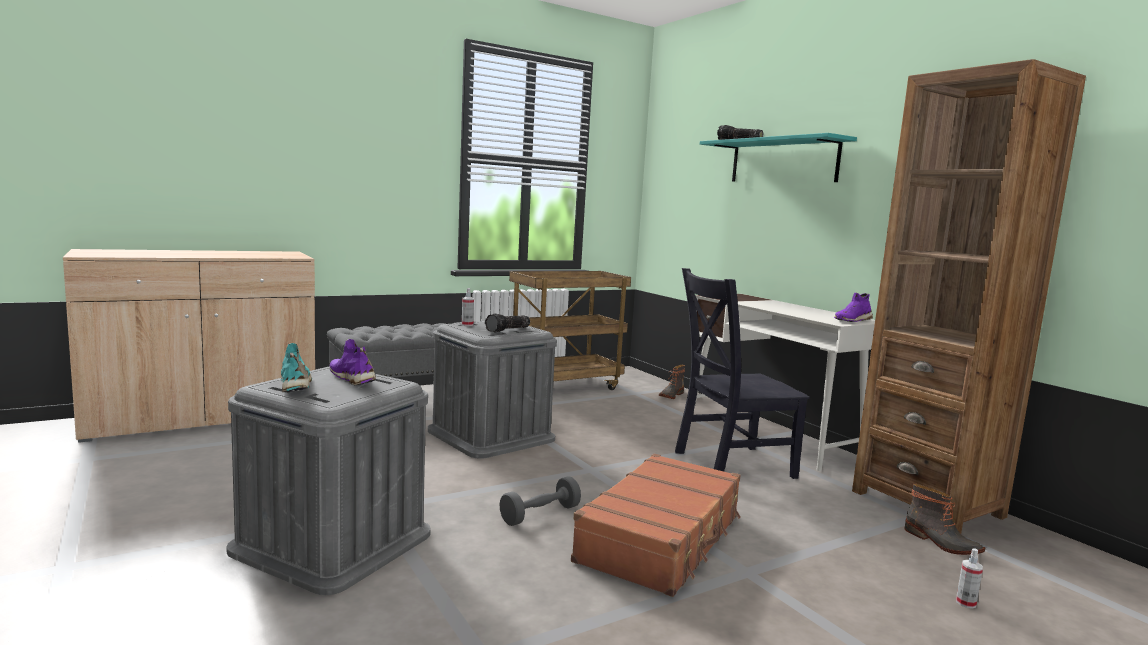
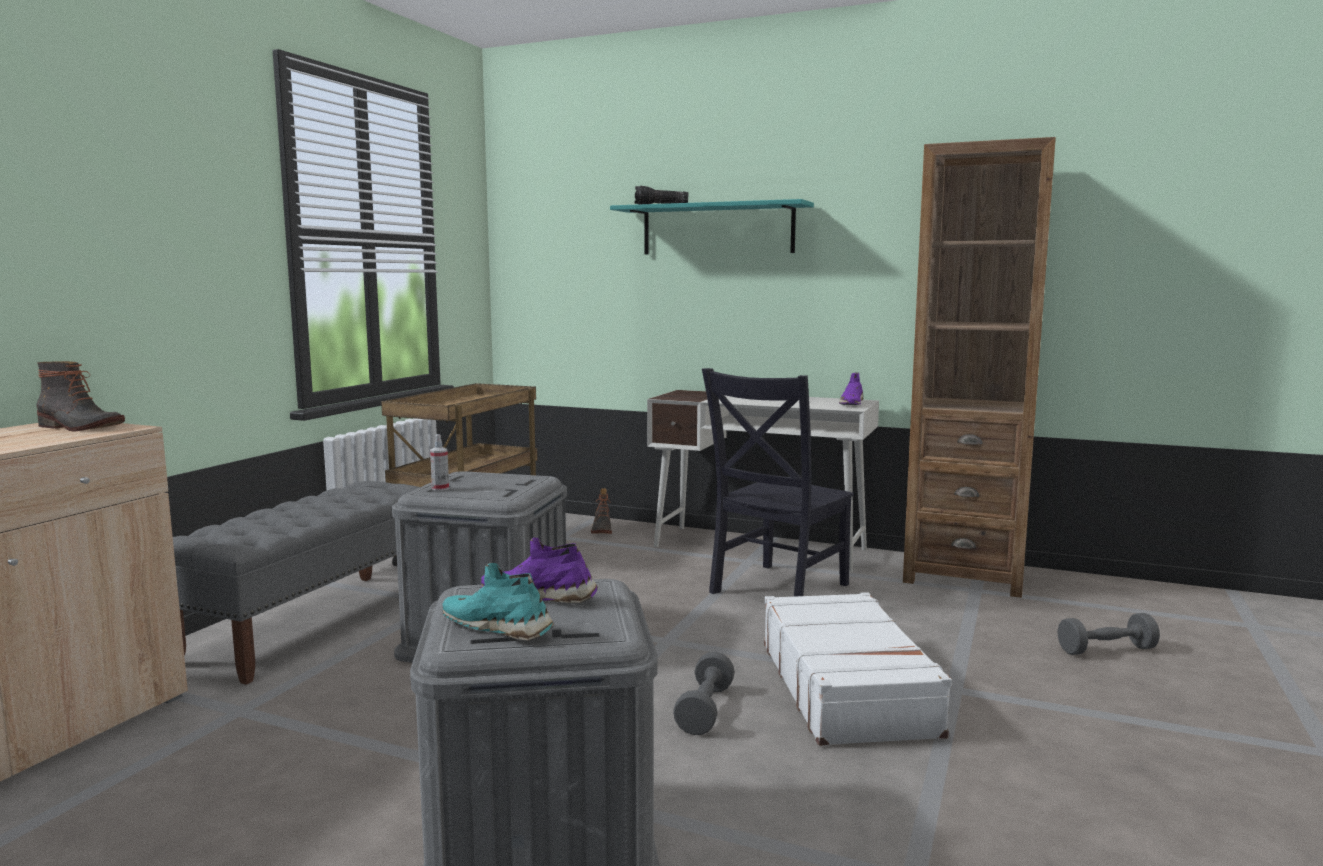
camera: 35 degrees left, 0 degrees up
(508, 330) = (509, 484): flashlight -> none
(662, 539) = (847, 687): brown suitcase -> white suitcase
(941, 543) = (1022, 606): boot -> boot (79, 427)
(965, 603) = (1106, 650): spray bottle -> grey dumbbell

